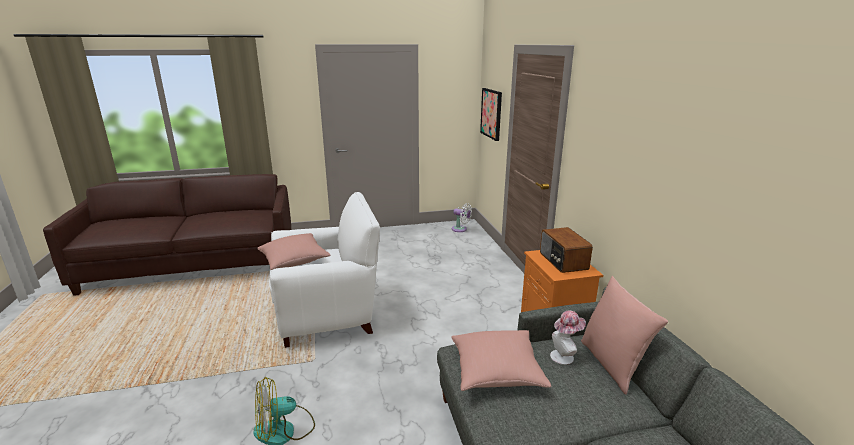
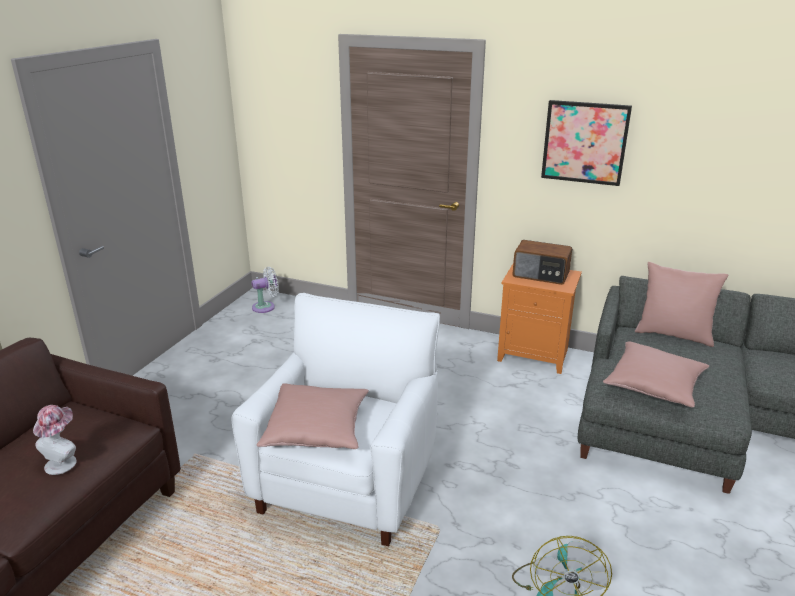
camera: 55 degrees left, 5 degrees up
(491, 113) = (283, 131): picture -> picture (585, 142)
(564, 356) = (653, 347): hat -> hat (63, 461)

